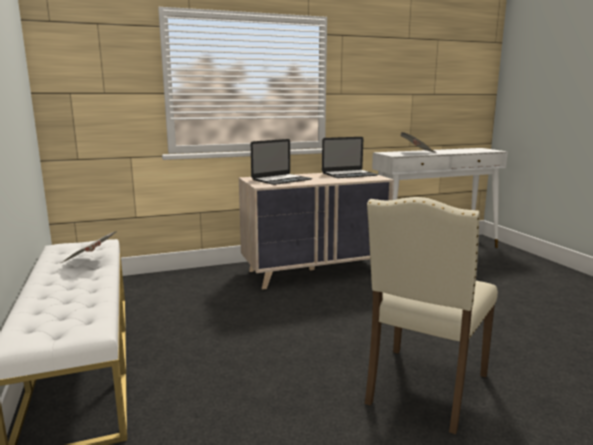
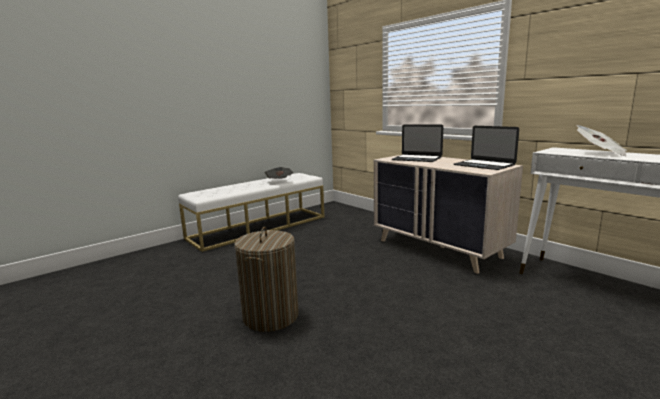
camera: 70 degrees right, 0 degrees up
(423, 389) = (270, 316): beige chair -> laundry basket

